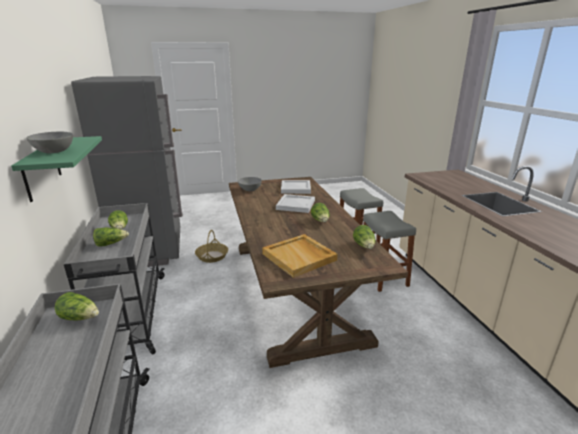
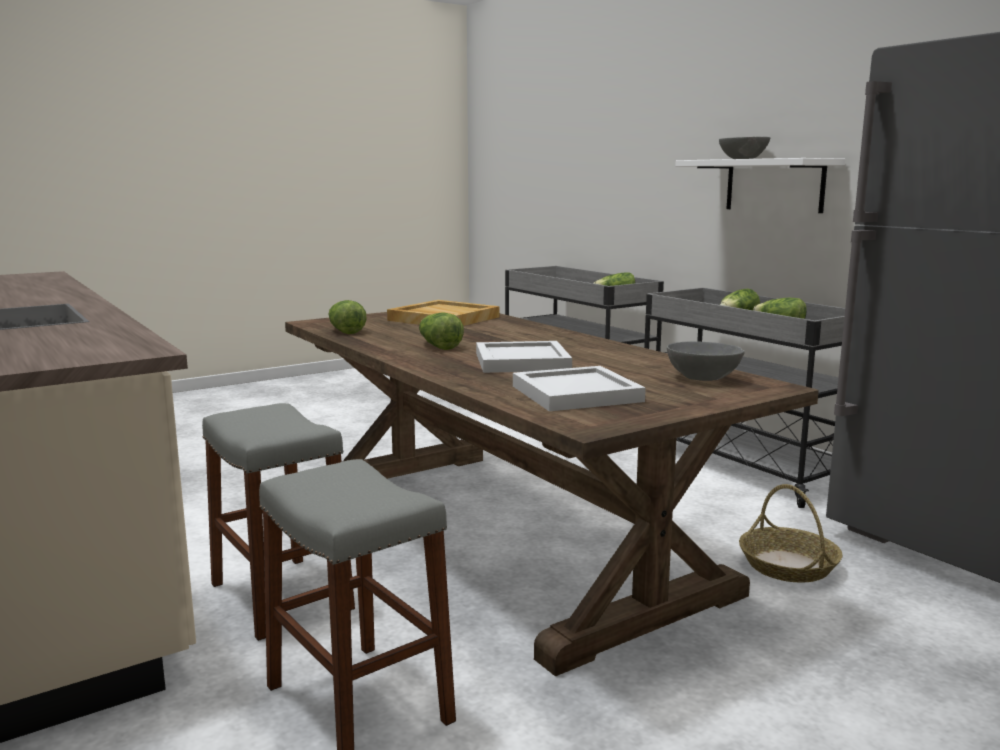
camera: 160 degrees right, 10 degrees down
(41, 168) = (774, 185): green shelf -> white shelf

